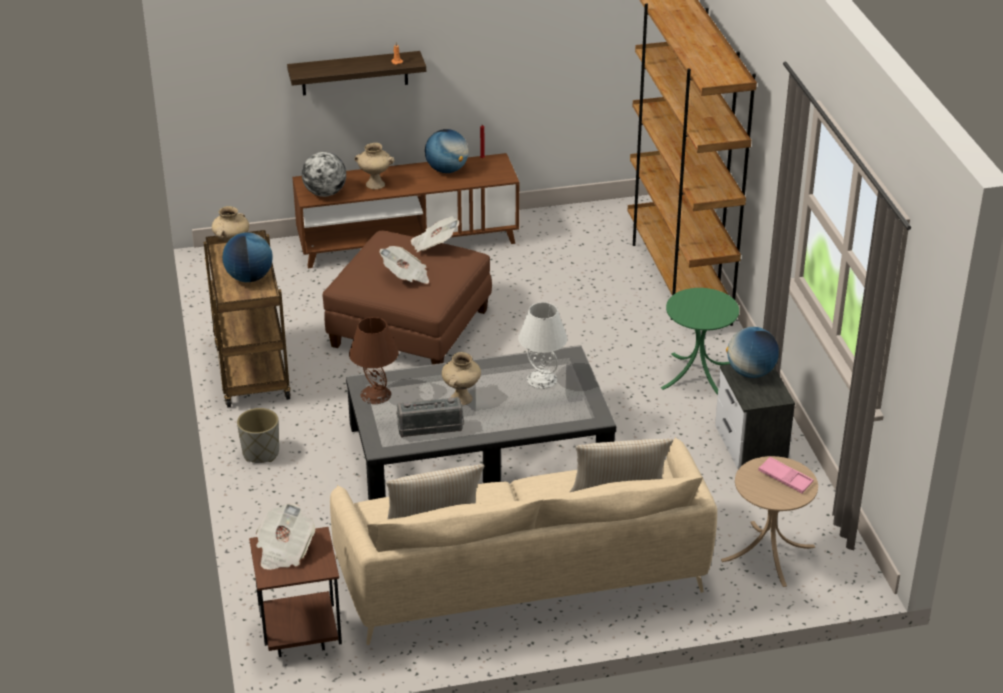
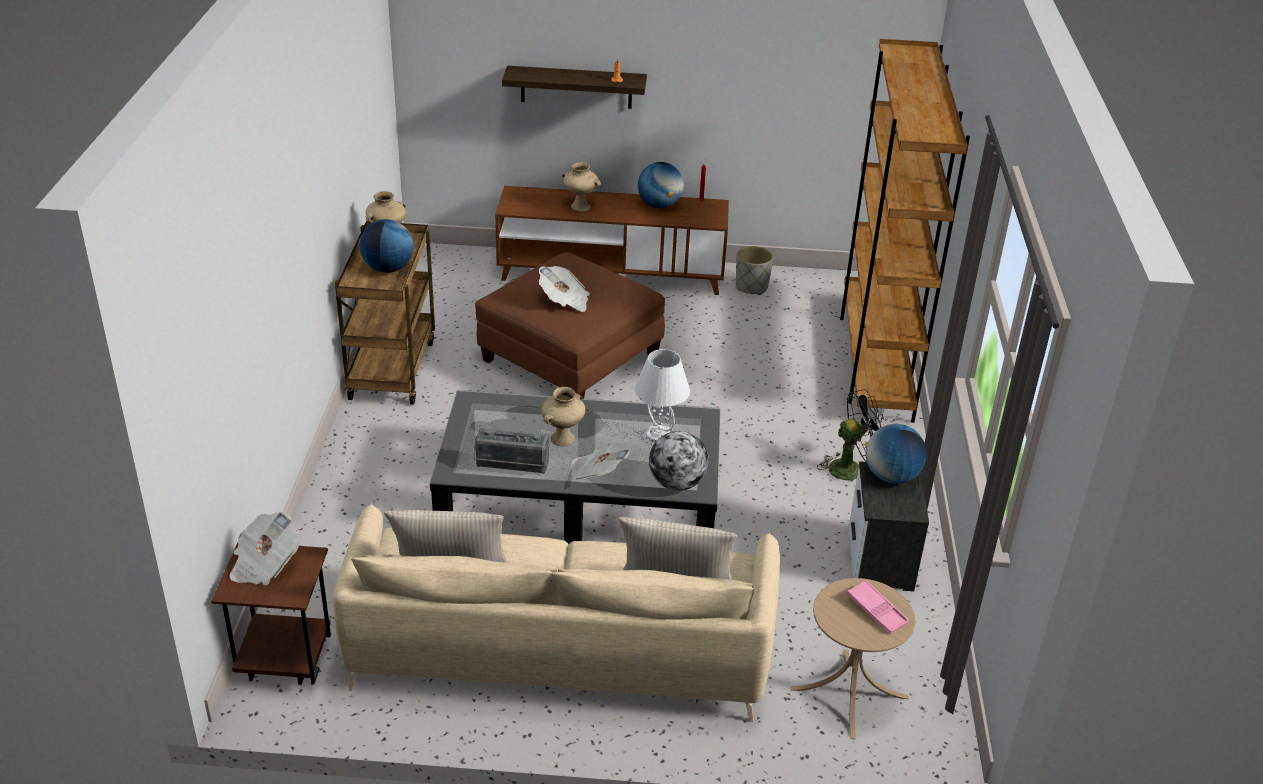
camera: 15 degrees right, 0 degrees up
(261, 453) = (355, 453): grey planter -> grey planter (752, 287)
(325, 193) = (526, 206): globe -> globe (677, 483)
(375, 394) = (475, 415): brown table lamp -> none
(434, 245) = (610, 275): newspaper -> newspaper (597, 473)
(697, 375) = (852, 468): green side table -> black fan

